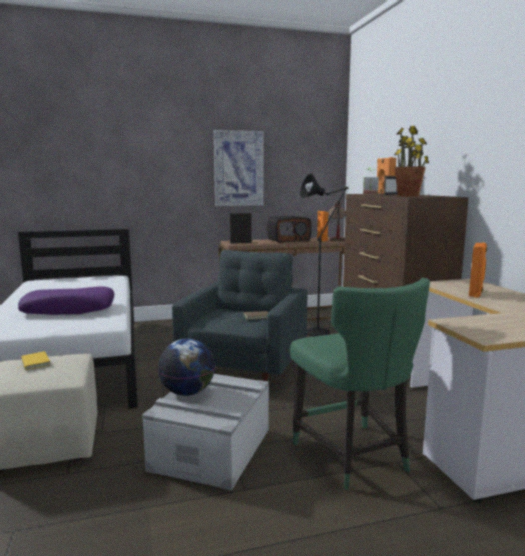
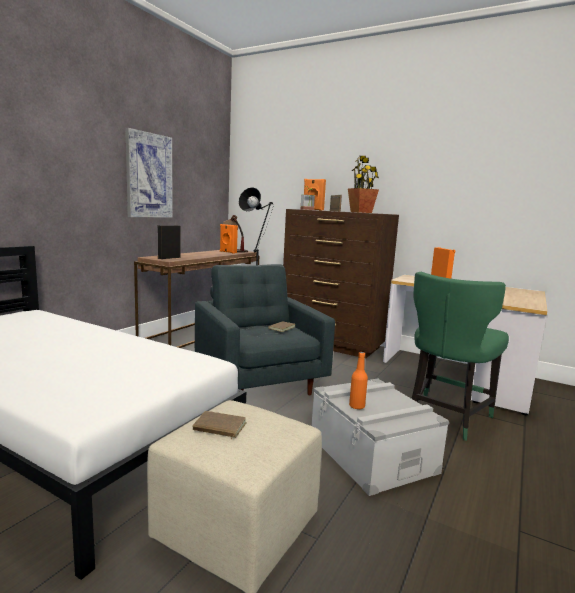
camera: 45 degrees left, 0 degrees up
(34, 363) = (219, 428): yellow book -> brown book
(69, 309) = (101, 359): purple pillow -> none
(187, 392) = (357, 406): globe -> orange bottle
(288, 240) = (202, 253): radio -> none
(353, 457) = (445, 417): green chair -> green chair turned 105 degrees clockwise

